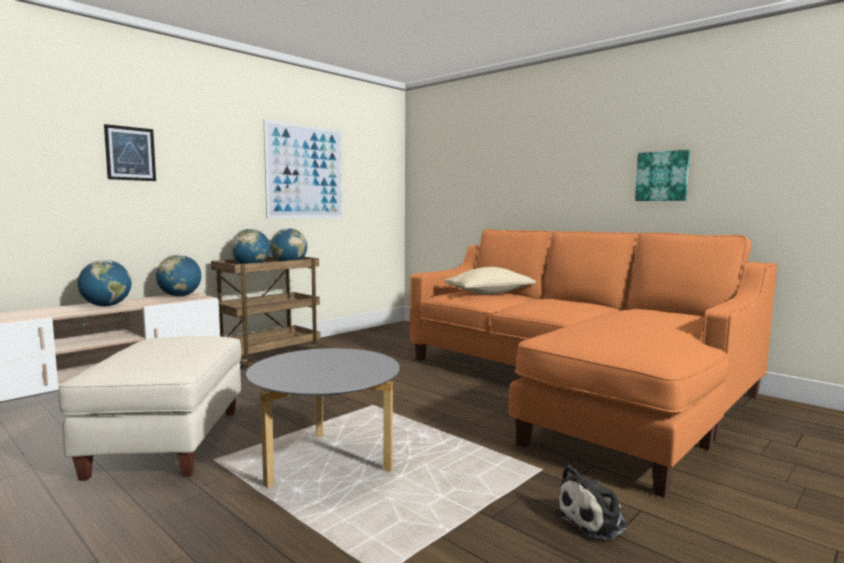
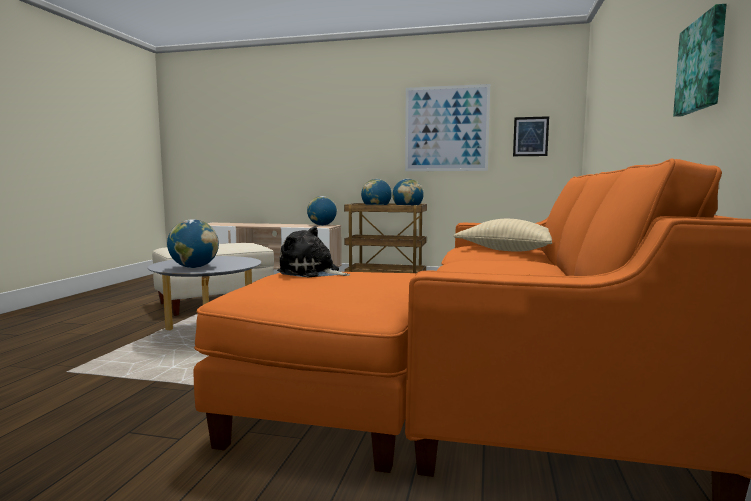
camera: 60 degrees right, 0 degrees up
(106, 306) = (274, 225): globe -> globe (194, 267)
(130, 153) = (307, 127): picture -> picture (530, 136)
(594, 520) = (152, 420): plush toy -> plush toy (312, 273)

